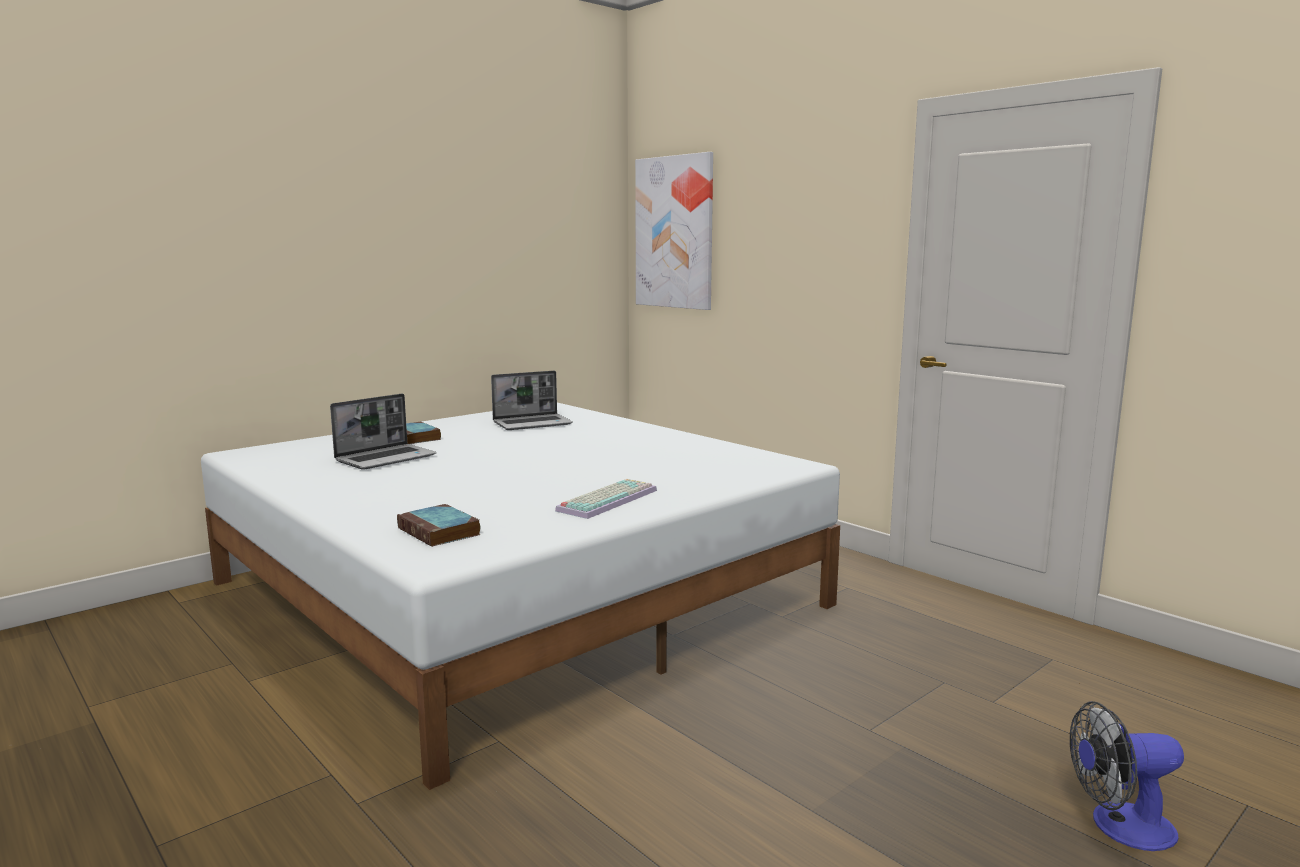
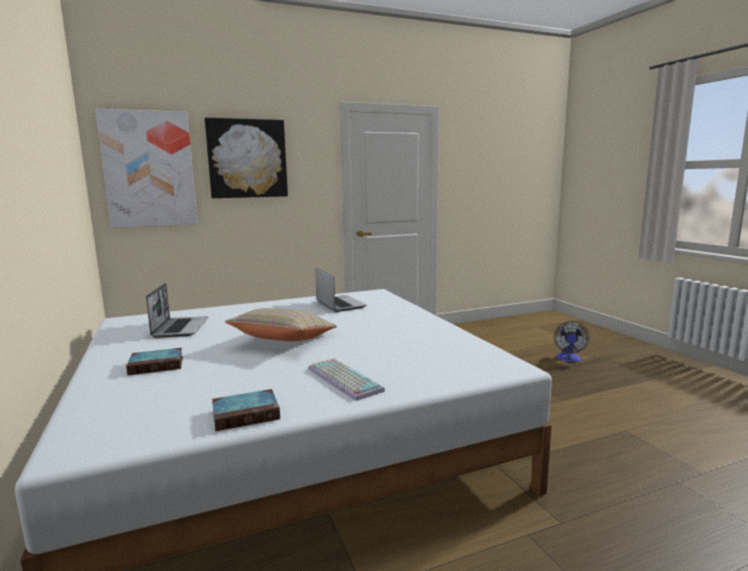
camera: 70 degrees left, 0 degrees up
(386, 458) = (225, 376): laptop -> laptop (339, 304)
(440, 532) = (454, 364): book -> book (247, 414)
(505, 459) = (284, 341): none -> beige pillow
(607, 499) = (411, 326): keyboard -> keyboard (342, 379)
(773, 215) = (247, 158): none -> picture

